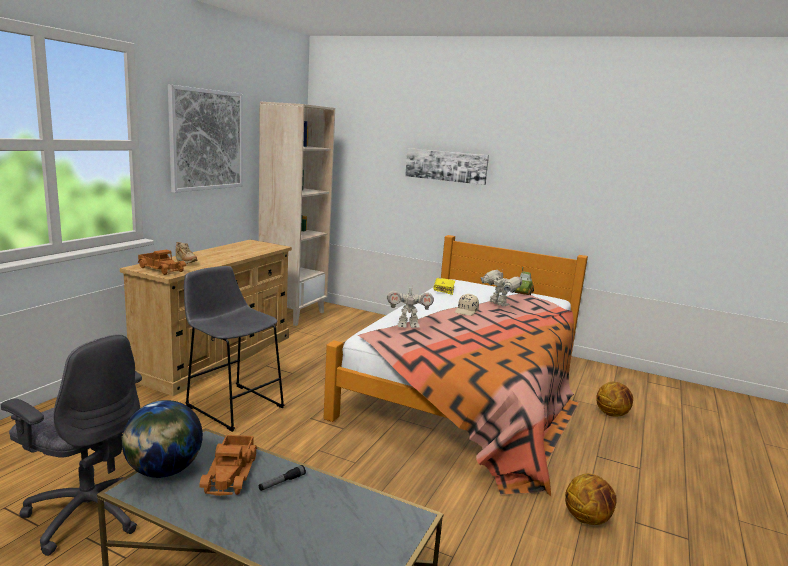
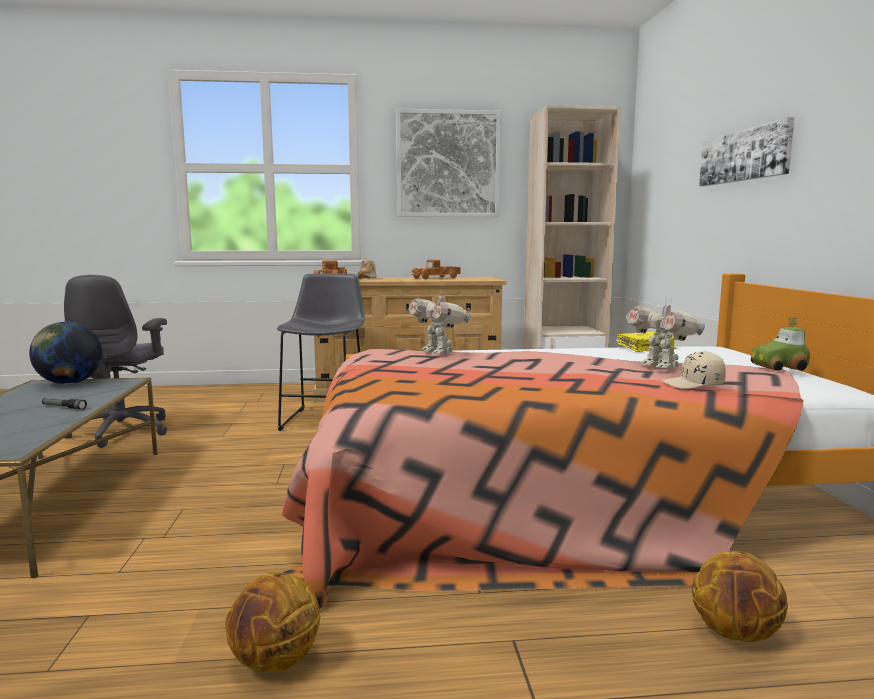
camera: 60 degrees right, 5 degrees down
(232, 473) = (74, 395): toy truck -> toy truck (436, 278)
(466, 311) = (564, 358): beige cap -> beige cap (694, 384)
(498, 304) = (661, 366): toy robot -> toy robot turned 135 degrees clockwise

